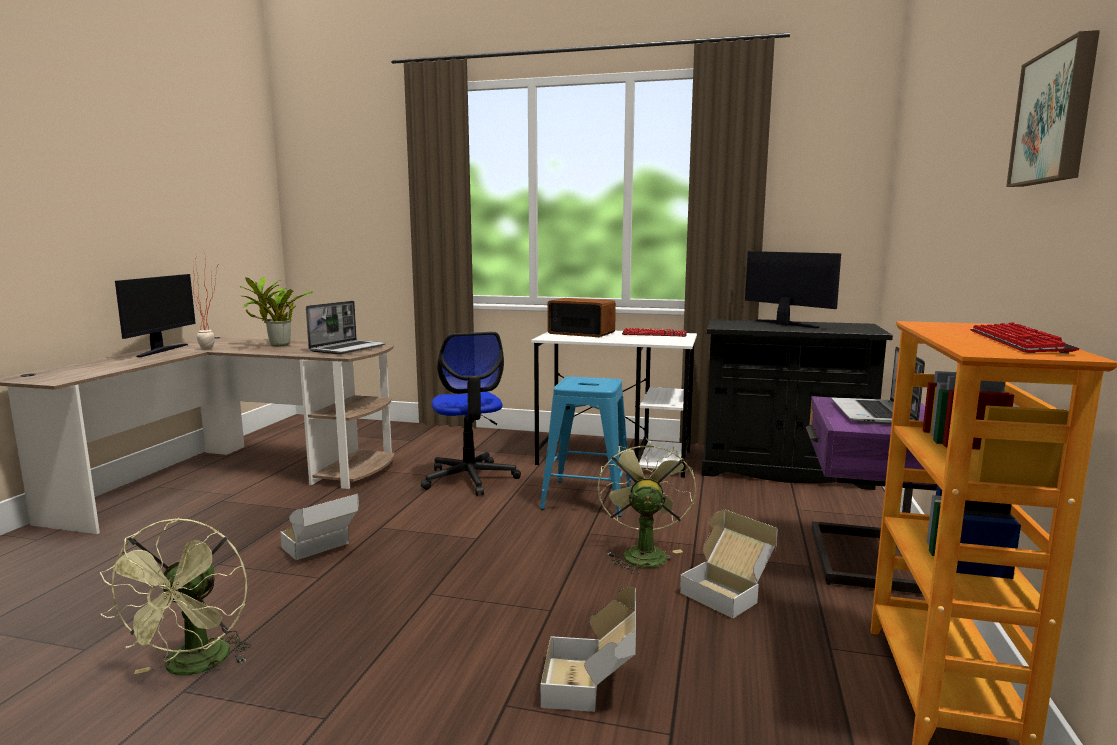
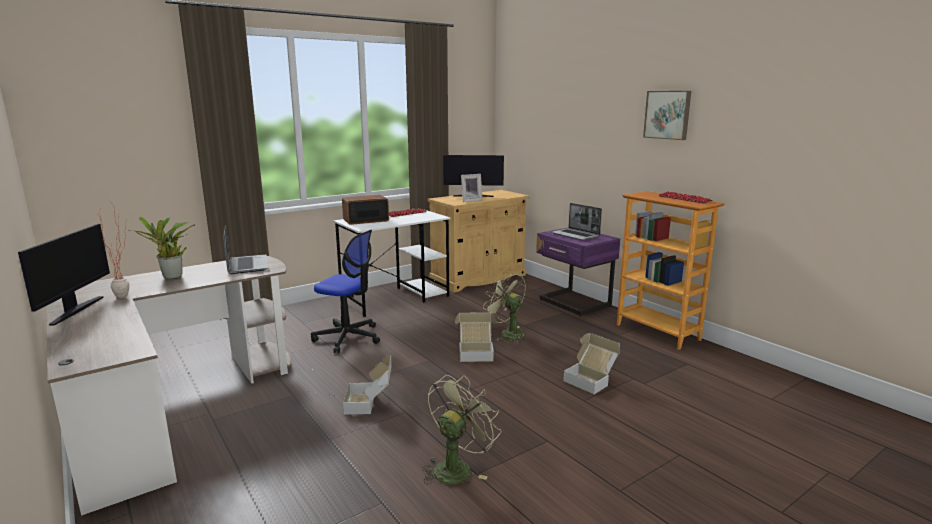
camera: 50 degrees left, 5 degrees up
(161, 350) = (75, 310): monitor -> monitor turned 45 degrees clockwise
(194, 667) = (457, 467): green fan -> green fan turned 90 degrees counterclockwise
(588, 497) = (431, 321): blue stool -> none
(728, 592) = (562, 333): cardboard box -> cardboard box (475, 352)
(758, 327) = (470, 200): none -> picture frame
(783, 470) = (478, 278): black cabinet -> beige cabinet

